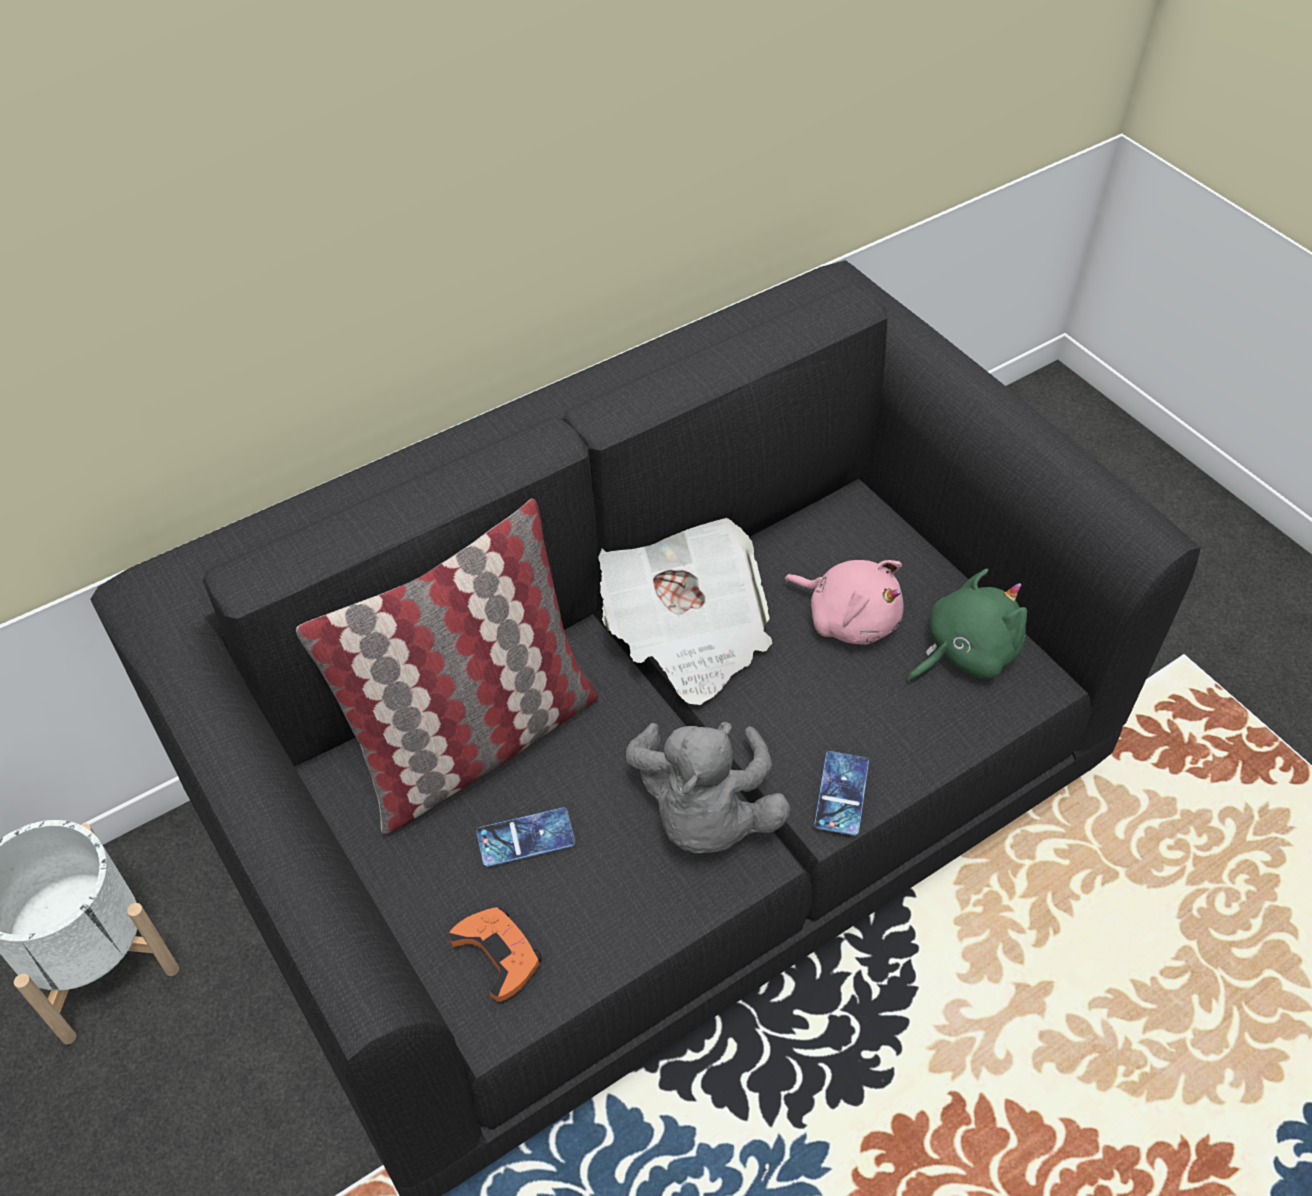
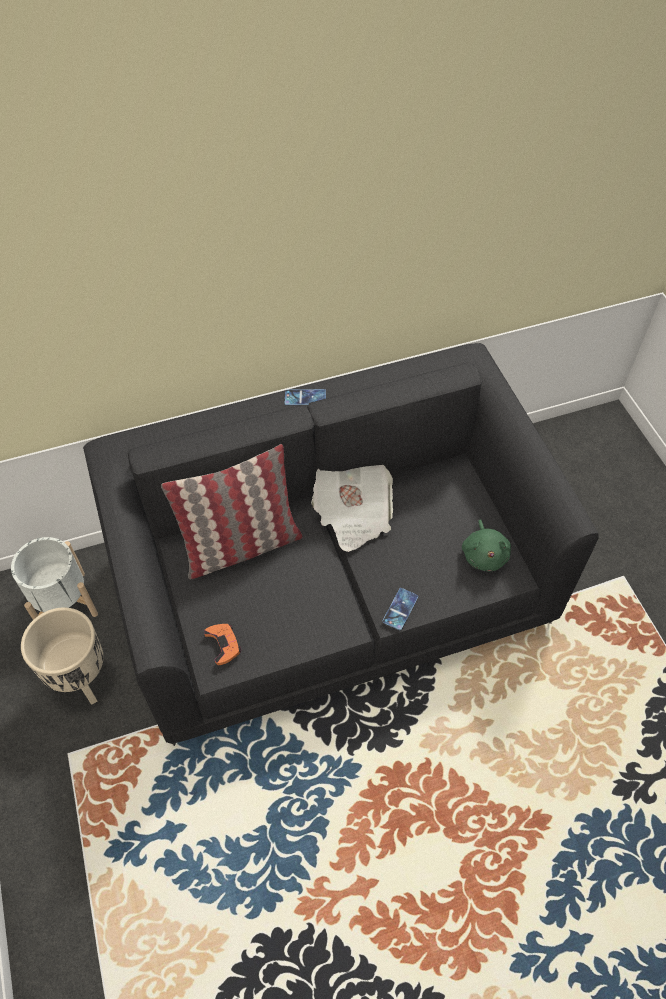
camera: 15 degrees right, 5 degrees up
(175, 1119) = (81, 679): none -> beige planter
(525, 838) = (250, 595): phone -> phone (305, 397)
(703, 814) = (334, 603): grey plush toy -> none
(848, 618) = (433, 525): pink plush toy -> none
(965, 652) = (484, 554): green plush toy -> green plush toy turned 105 degrees clockwise

